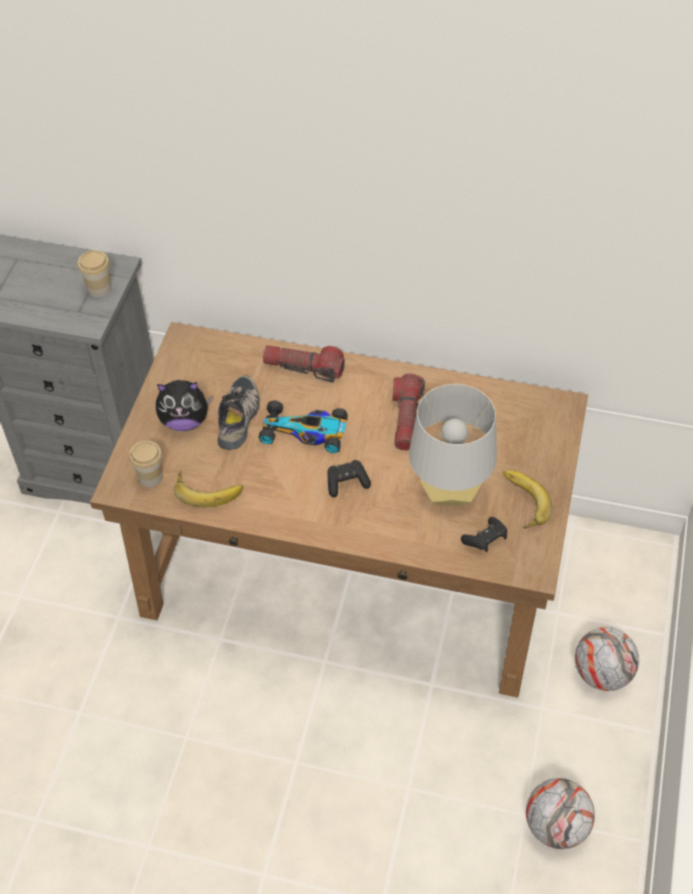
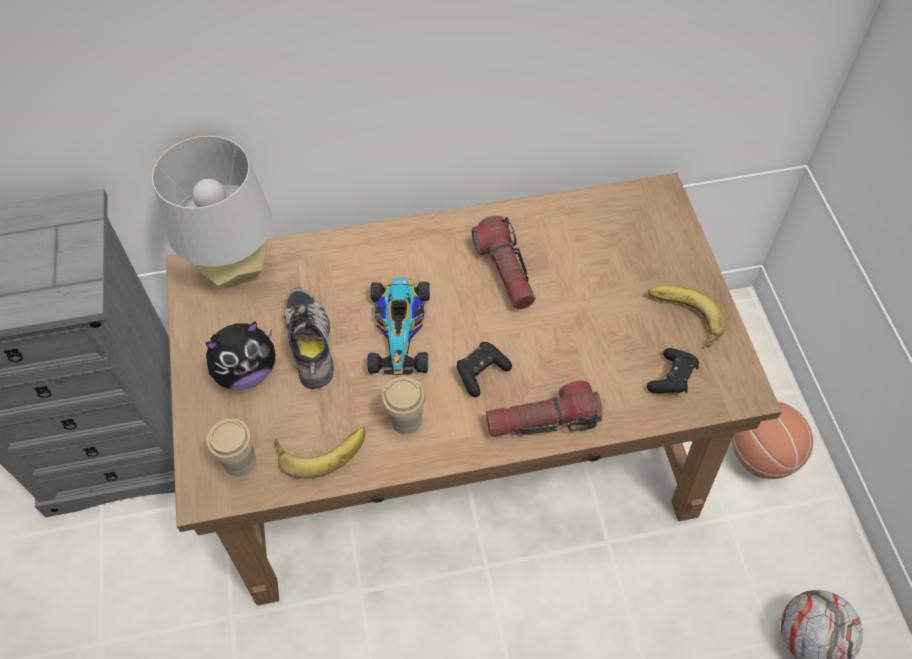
camera: 25 degrees left, 5 degrees up
(99, 289) = (68, 246): cup -> cup (406, 420)
(304, 368) = (356, 254): flashlight -> flashlight (542, 421)
(306, 431) = (400, 329): toy car -> toy car turned 75 degrees counterclockwise
(449, 492) = (600, 337): grey table lamp -> grey table lamp (235, 269)
(602, 673) = (761, 455): football -> basketball

